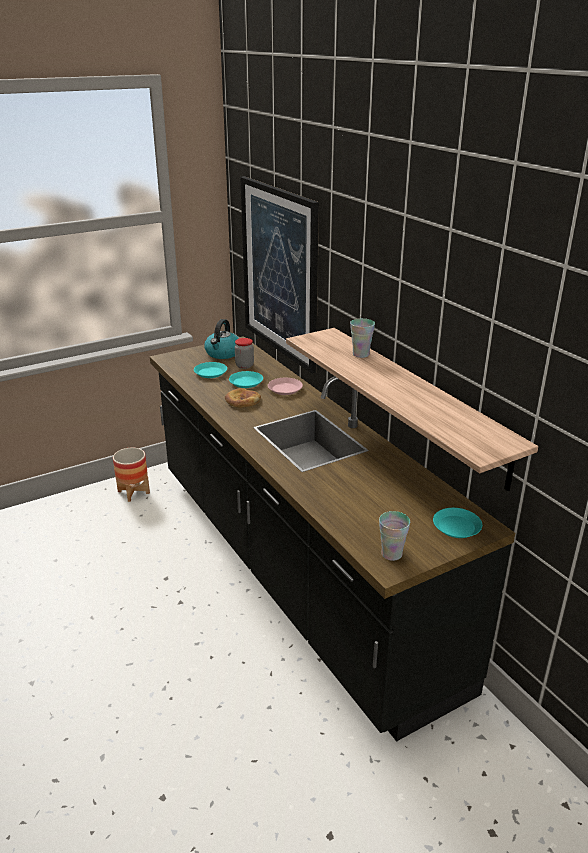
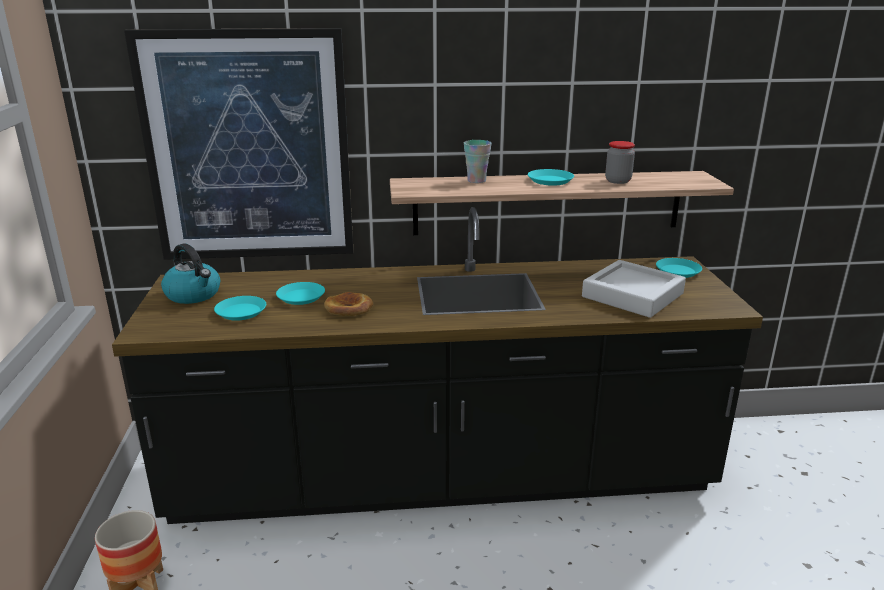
camera: 65 degrees left, 5 degrees down
(244, 366) = (252, 289): jar -> jar (618, 181)
(285, 389) = (348, 281): pink plate -> none
(368, 508) = (632, 295): none -> grey tray
(391, 554) = (712, 303): cup -> none
(395, 380) = (550, 181): none -> turquoise plate

